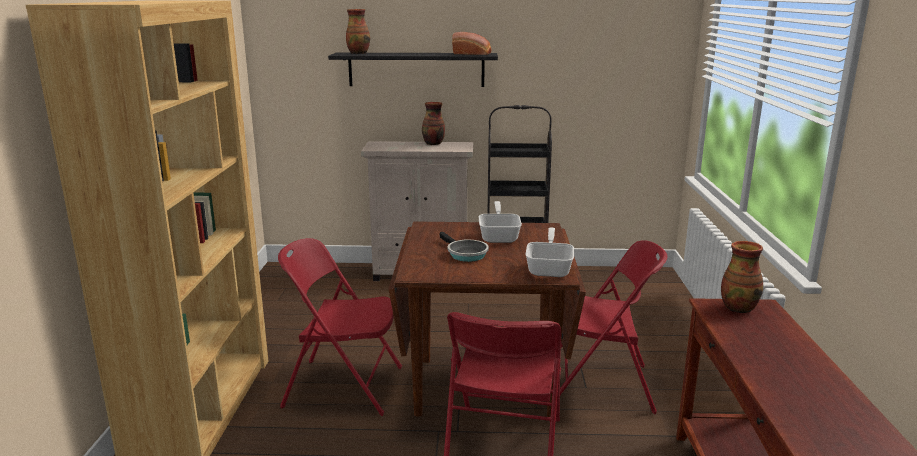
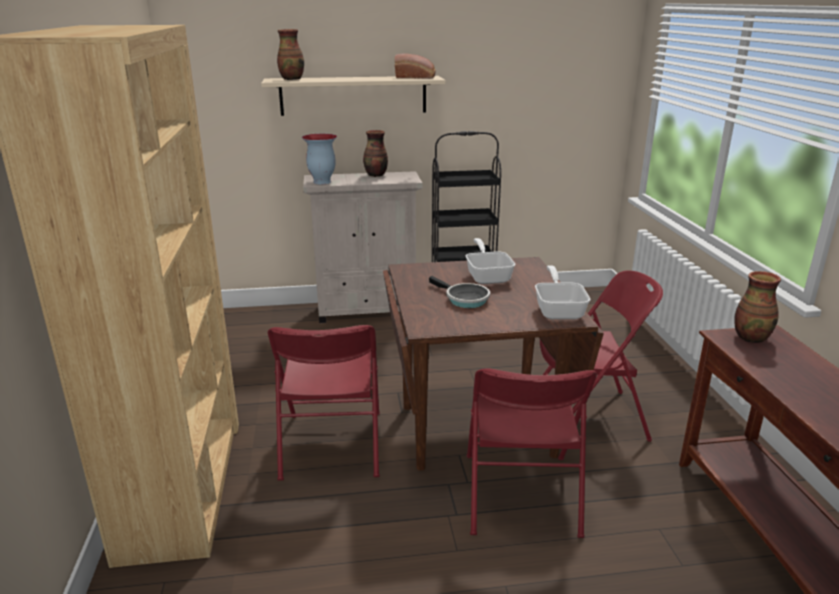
camera: 10 degrees left, 5 degrees up
(344, 386) = (331, 445): red chair -> red chair turned 90 degrees counterclockwise
(380, 147) = (322, 182): none -> vase
(416, 69) = (353, 95): black shelf -> beige shelf

